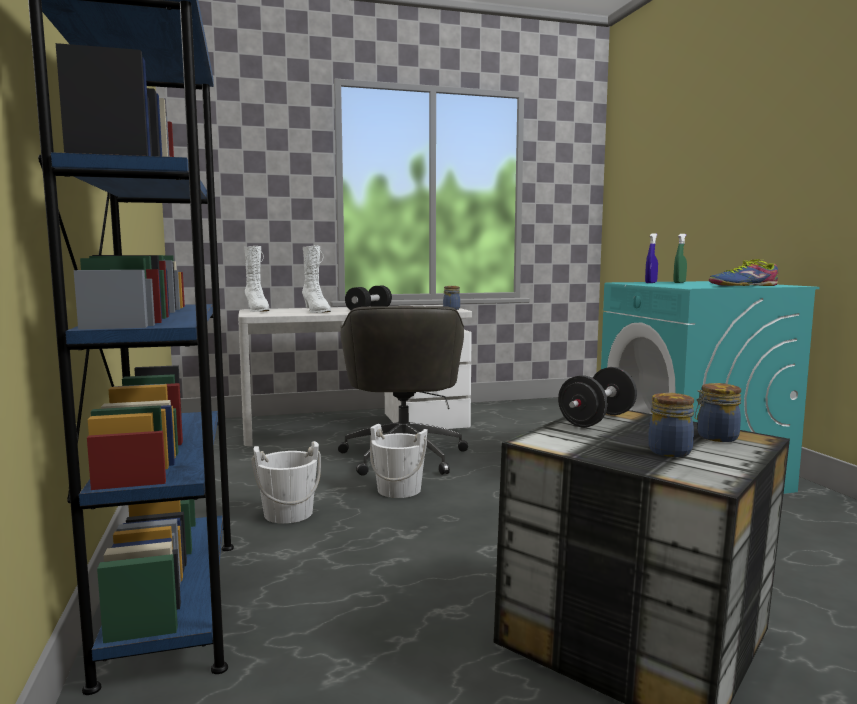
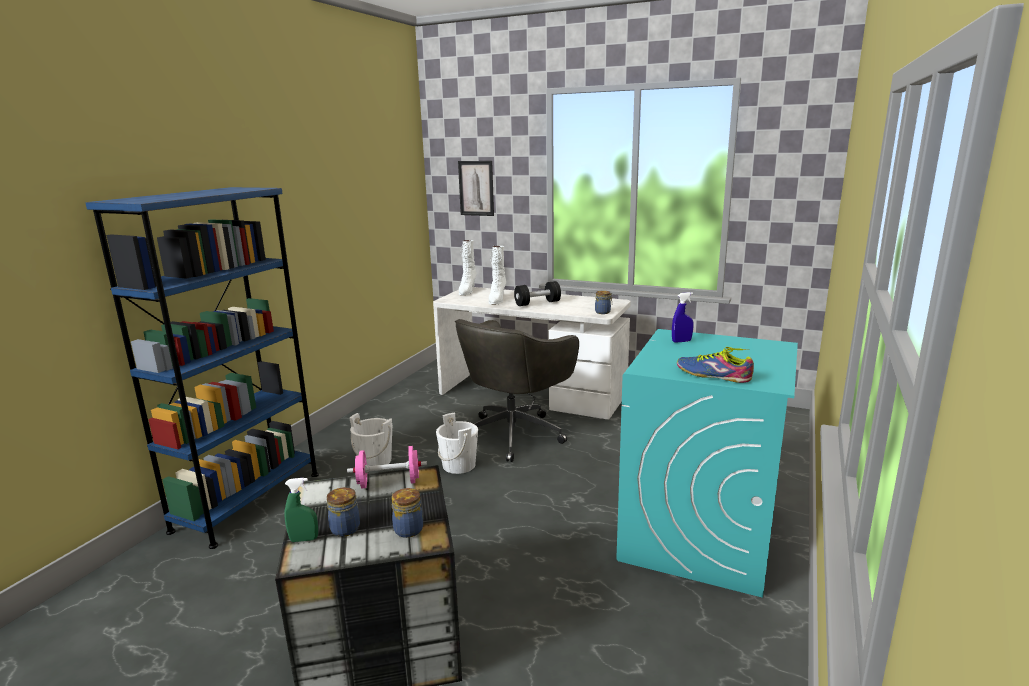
camera: 40 degrees right, 10 degrees up
(241, 188) = (476, 188): none -> picture
(597, 420) = (389, 483): black dumbbell -> pink dumbbell
(679, 282) = (715, 345): green spray bottle -> green spray bottle (304, 539)

